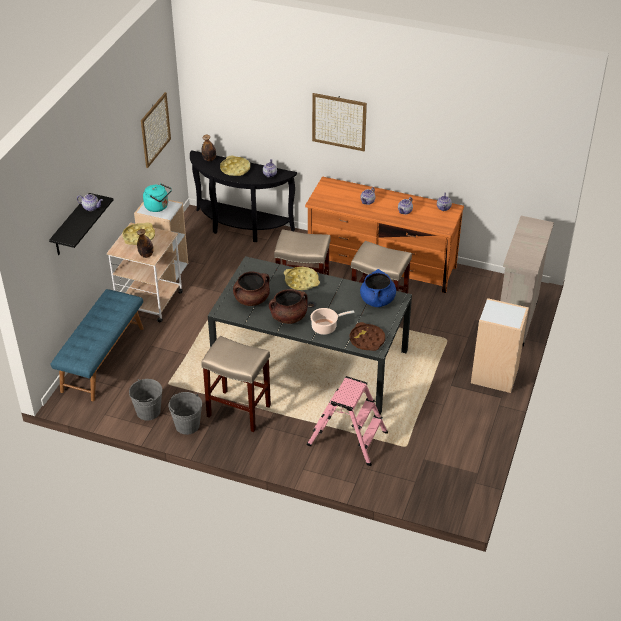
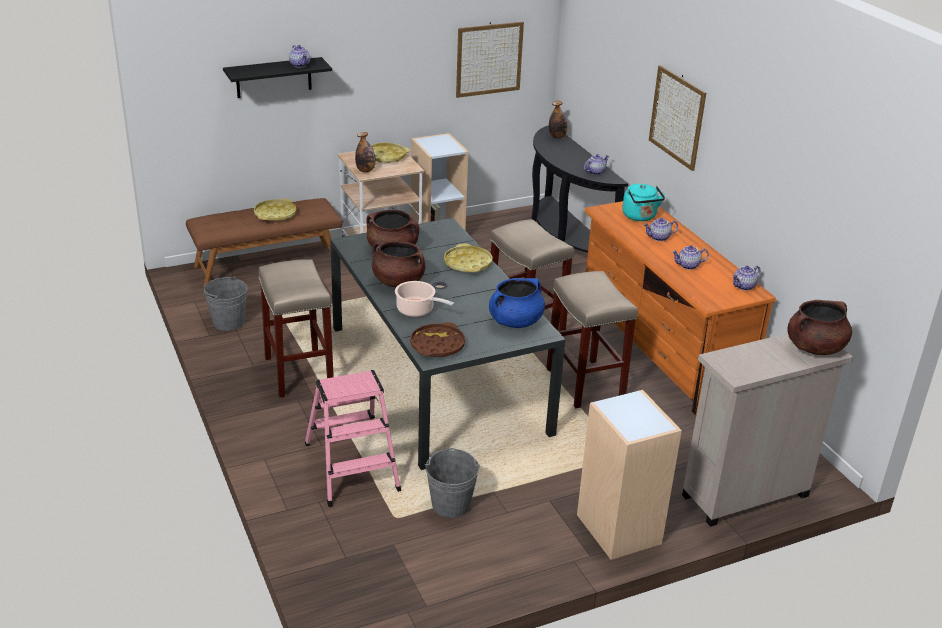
camera: 45 degrees right, 10 degrees down
(102, 359) = (267, 264): blue bench -> brown bench
(158, 207) = (440, 144): turquoise kettle -> turquoise kettle (640, 217)
(187, 425) = (237, 353): grey bucket -> grey bucket (451, 504)
(235, 169) = (568, 153): yellow tray -> yellow tray (275, 214)
(536, 227) = (815, 348): none -> brown cooking pot

